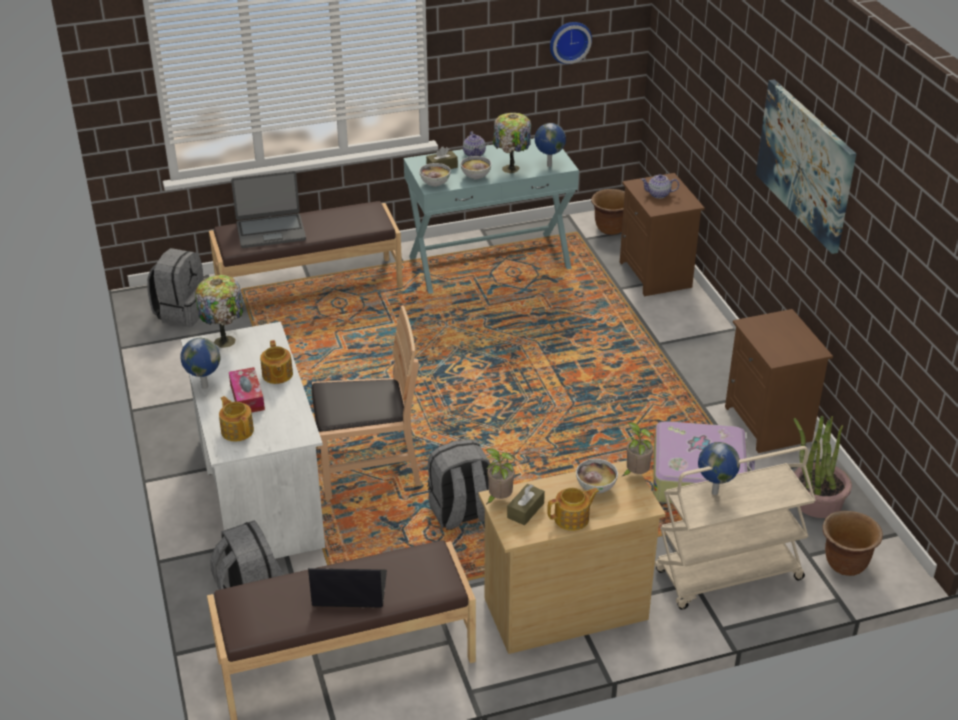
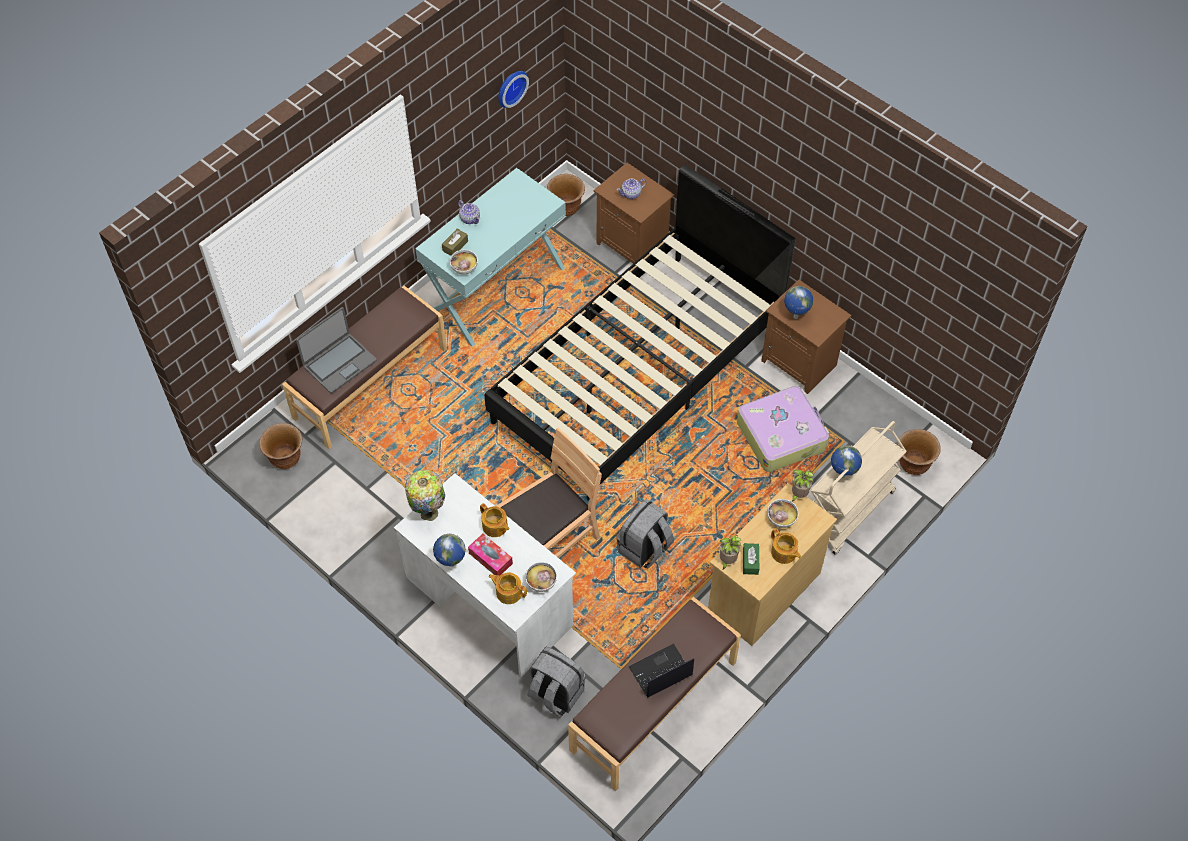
camera: 30 degrees left, 20 degrees up
(182, 312) = (286, 458): grey backpack -> brown planter
(475, 177) = (490, 246): bowl -> bowl (541, 583)
(511, 169) = (512, 225): table lamp -> none
(525, 510) = (750, 561): brown tissue box -> green tissue box
(548, 165) = (538, 207): globe -> globe (795, 317)
(572, 518) = (784, 553): teapot -> teapot turned 105 degrees clockwise
(578, 369) = (637, 372): none -> black bed
(805, 164) = (796, 185): picture -> none
(817, 501) = (868, 419): potted plant -> none

